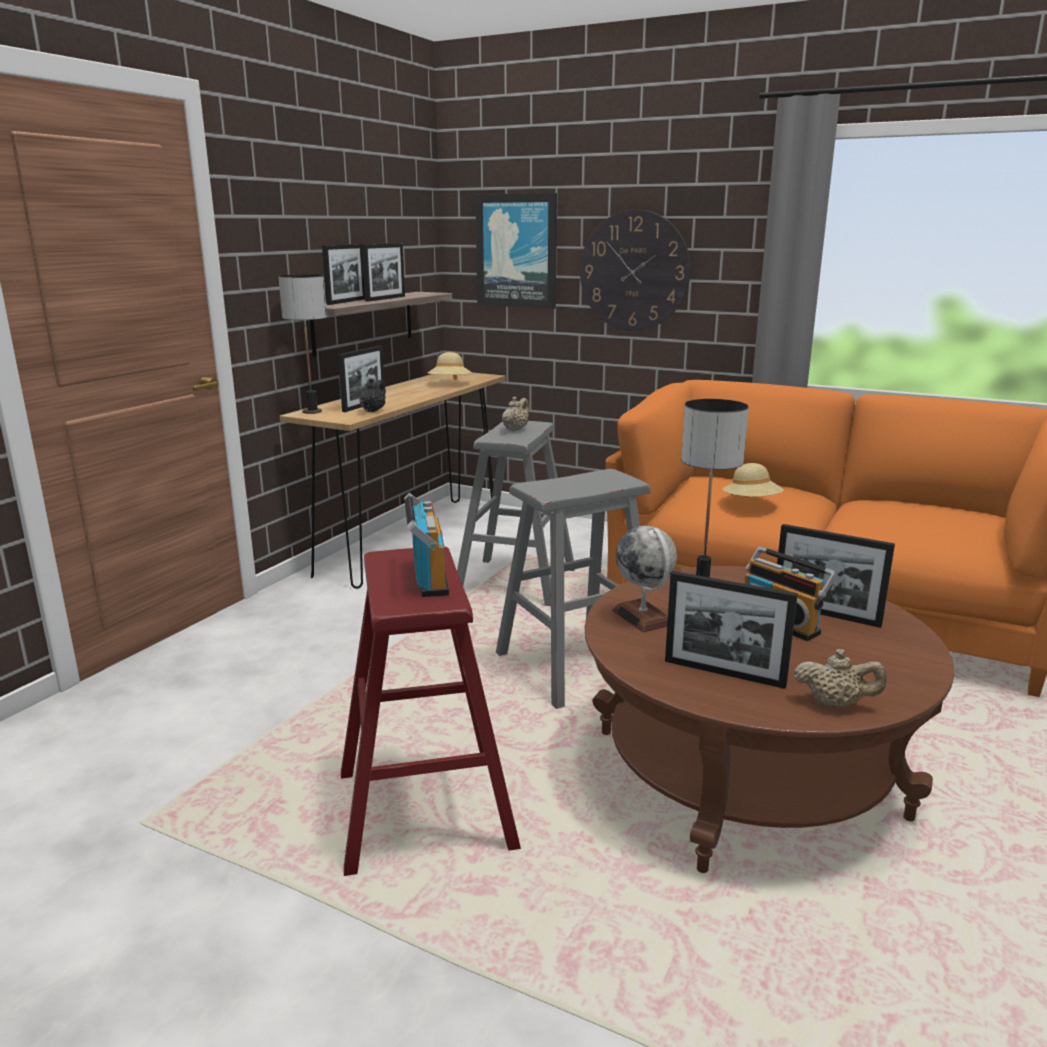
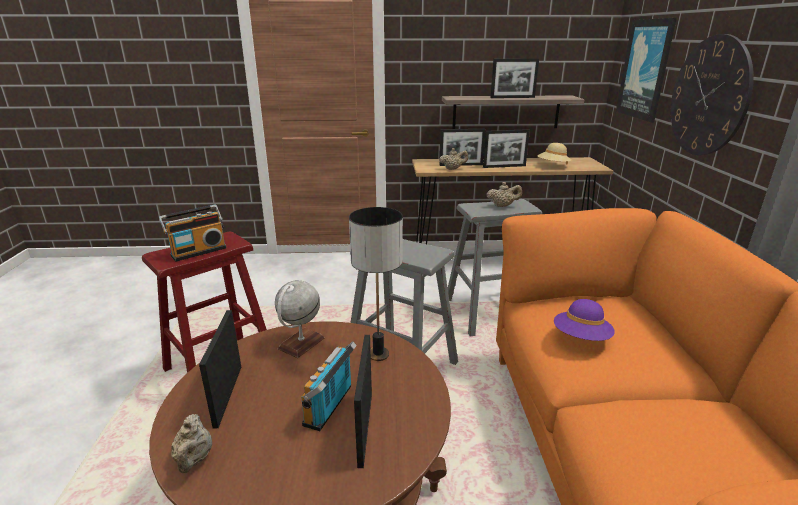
camera: 60 degrees right, 5 degrees up
(312, 412) = (428, 161): table lamp -> none
(346, 302) = (479, 96): picture frame -> picture frame (504, 166)
(373, 410) = (453, 169): black teapot -> beige teapot
(751, 503) = (581, 338): beige hat -> purple hat

